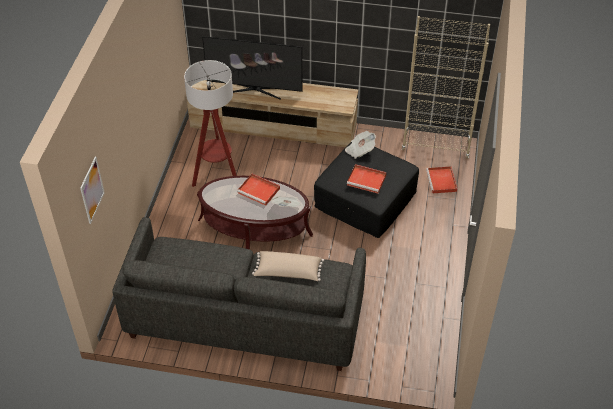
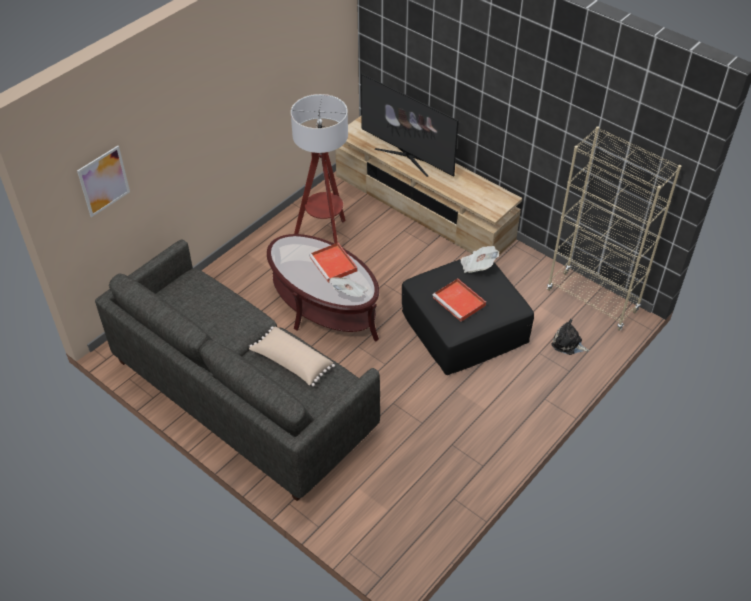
camera: 30 degrees right, 0 degrees up
(441, 181) = (568, 344): red tray -> plush toy

